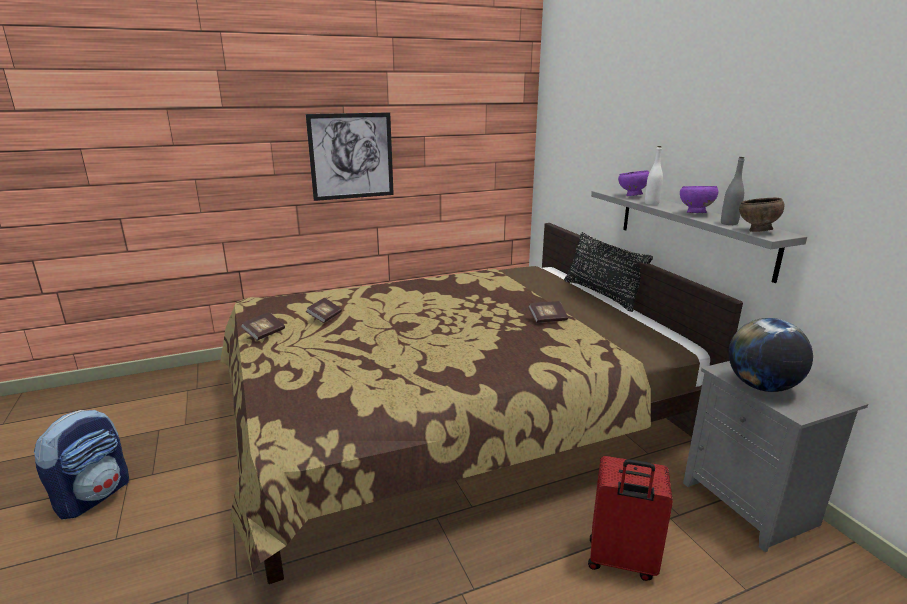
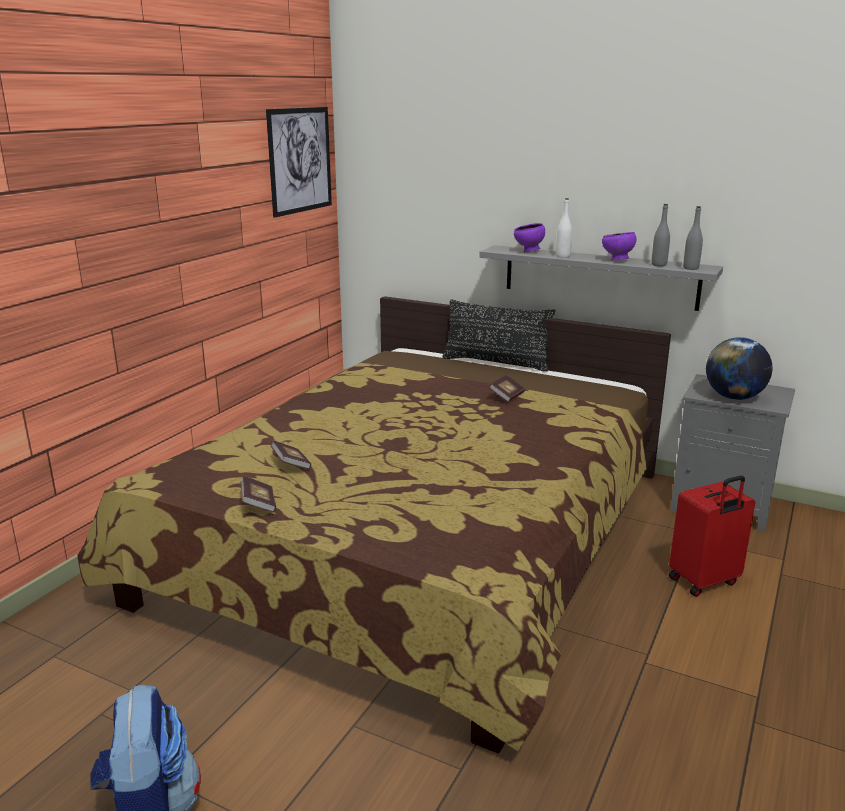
camera: 40 degrees left, 0 degrees up
(351, 156) = (170, 245): picture -> picture (300, 160)
(756, 231) = (690, 268): brown bowl -> grey bottle

